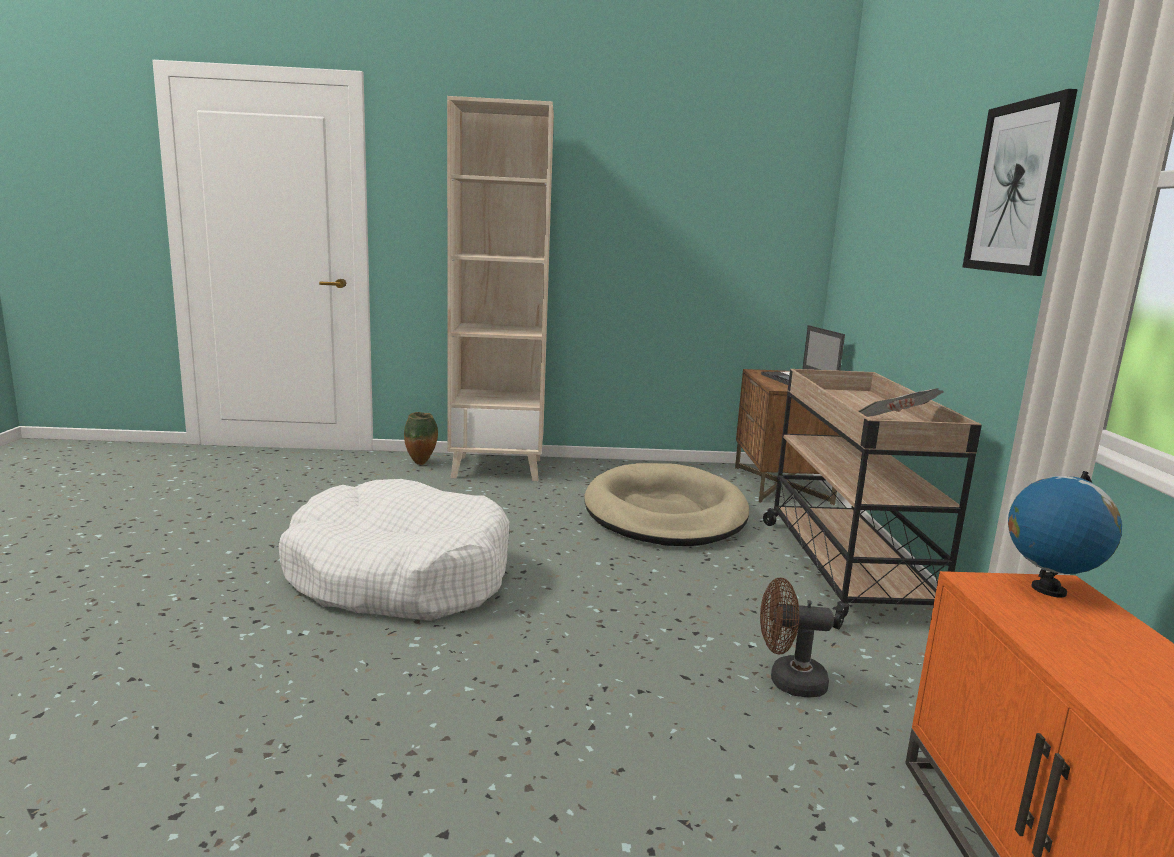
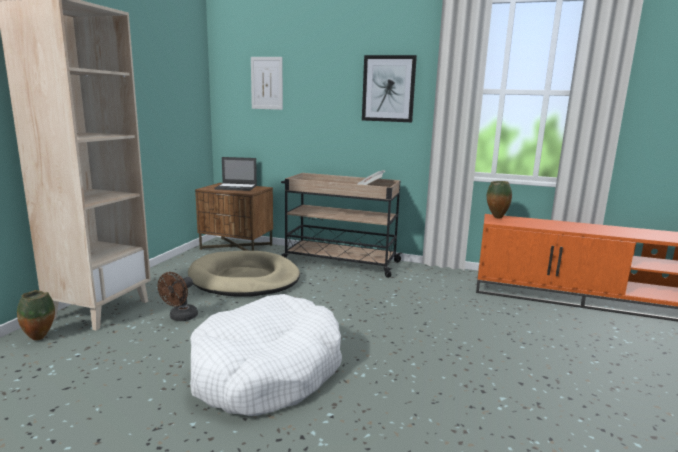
camera: 70 degrees left, 0 degrees up
(788, 682) = (424, 295): brown fan -> brown fan (180, 318)
(881, 191) = (267, 83): none -> picture
(1048, 590) = (496, 218): globe -> vase

